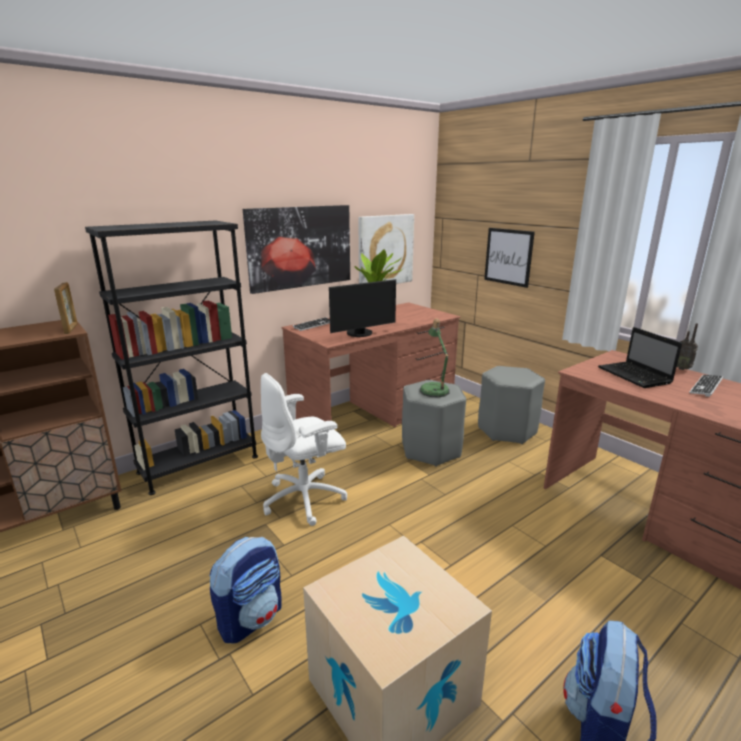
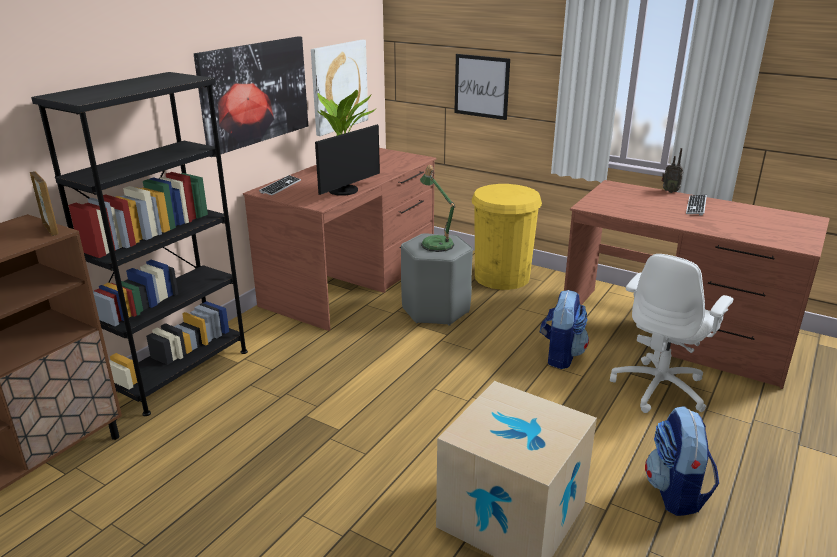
camera: 20 degrees left, 5 degrees up
(251, 617) = (350, 497): backpack -> backpack (560, 355)
(305, 499) = (333, 383): white office chair -> white office chair (660, 388)
(507, 430) = (502, 277): grey stool -> yellow trash can
(635, 376) = (637, 204): laptop -> none

